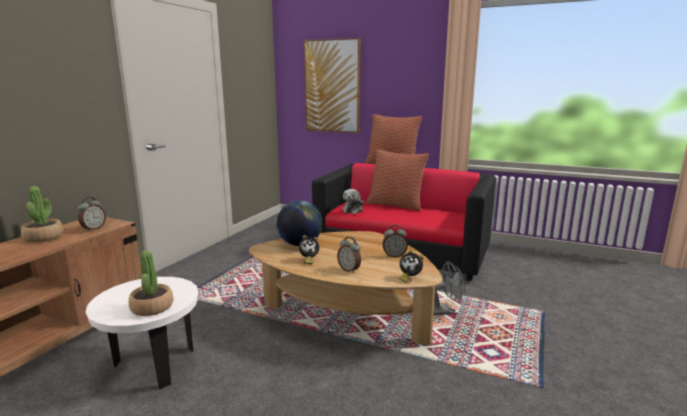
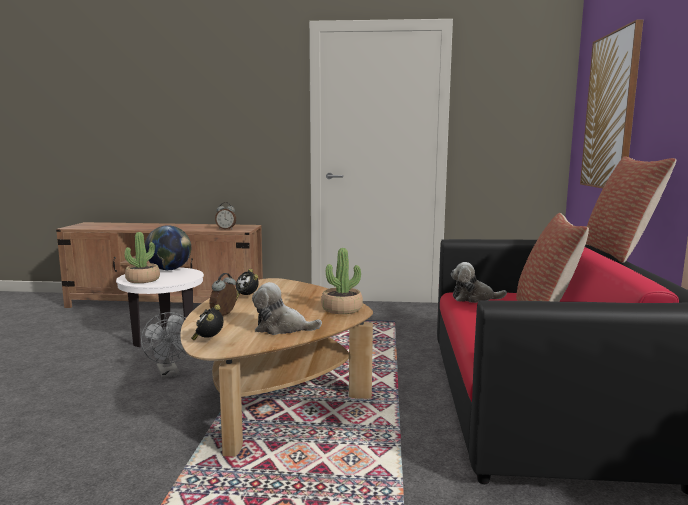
camera: 70 degrees right, 5 degrees down
(44, 237) = (202, 226): potted plant -> potted plant (341, 309)
(300, 244) = (291, 290): globe -> globe (169, 270)
(394, 256) = (282, 328): alarm clock -> plush toy
(445, 311) = (332, 463): grey fan -> grey fan (169, 373)

